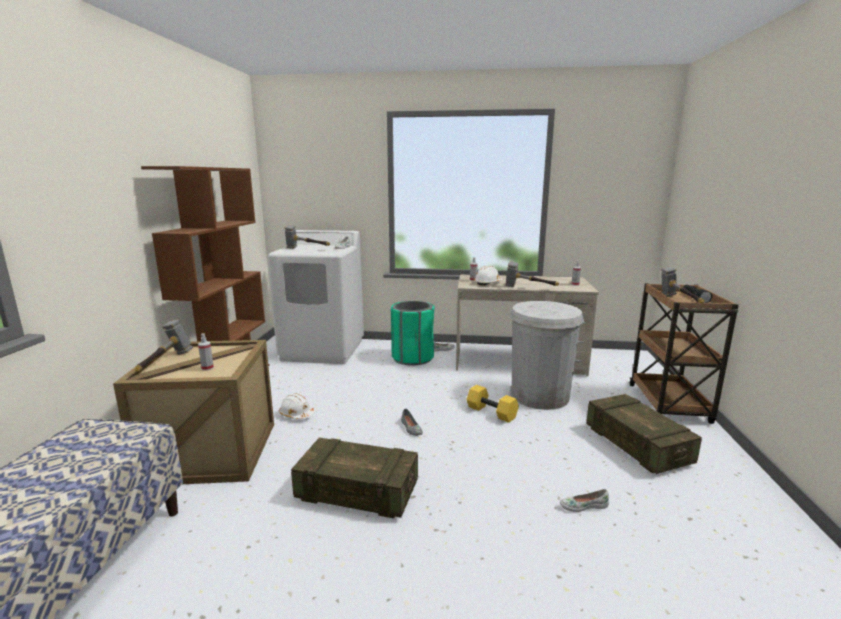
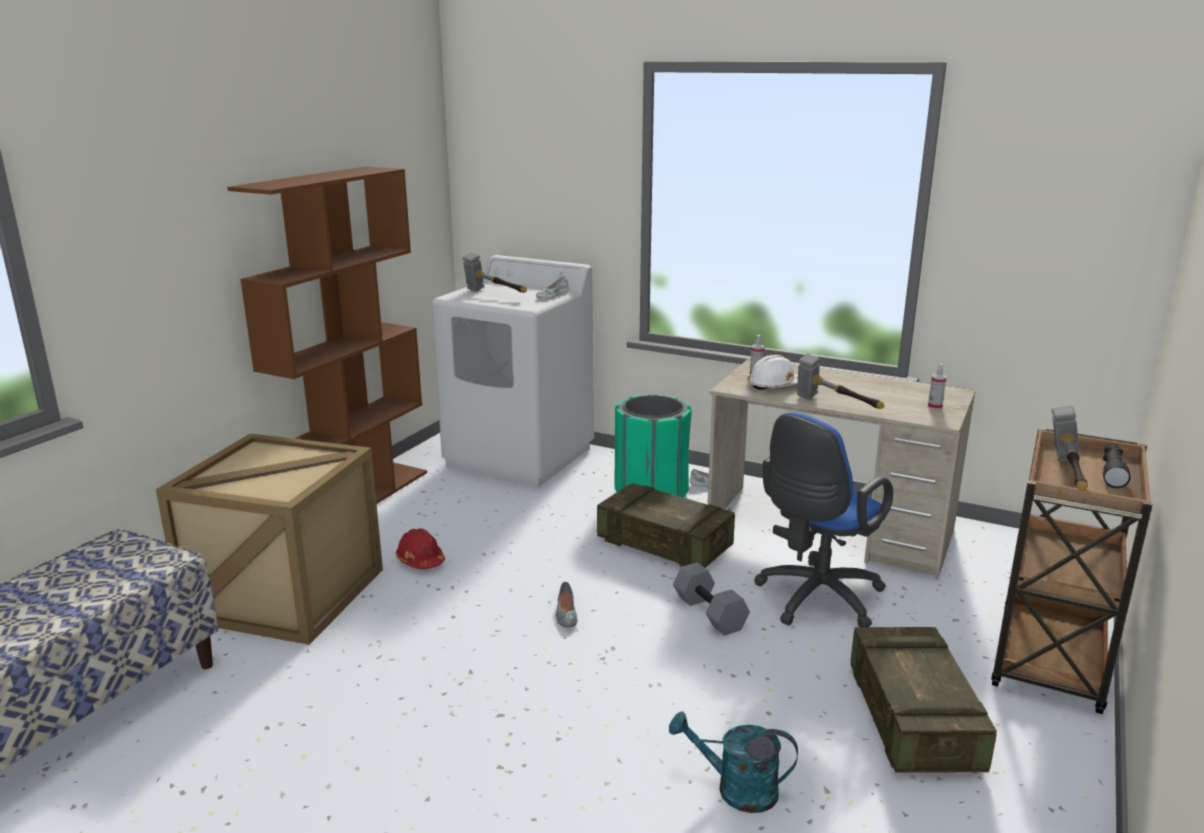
camera: 20 degrees right, 5 degrees up
(165, 363) = (230, 466): hammer -> none
(207, 368) = (272, 483): spray bottle -> none
(297, 414) = (420, 560): white hard hat -> red hard hat
(357, 492) = (432, 692): crate -> crate (664, 545)
(492, 412) = (711, 613): yellow dumbbell -> grey dumbbell
(539, 396) = (815, 600): white trash can -> blue office chair
(583, 506) = (736, 789): white shoe -> turquoise watering can

